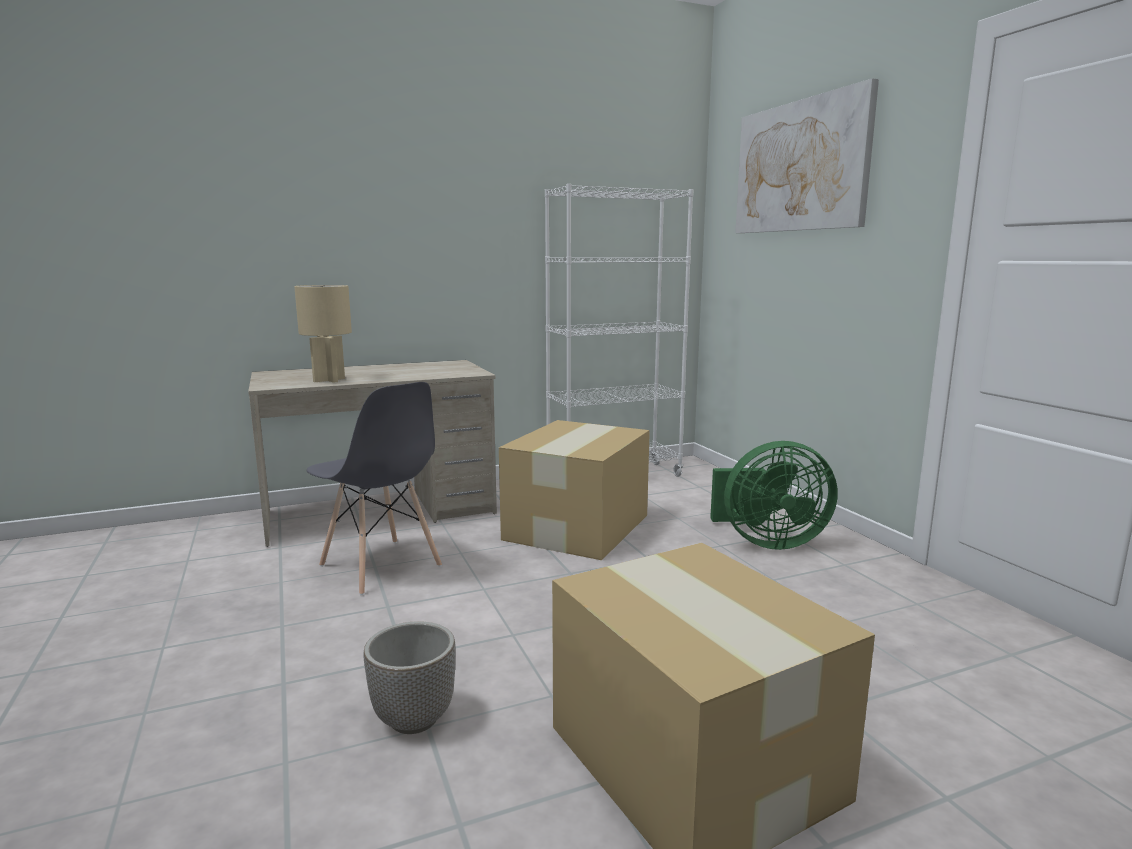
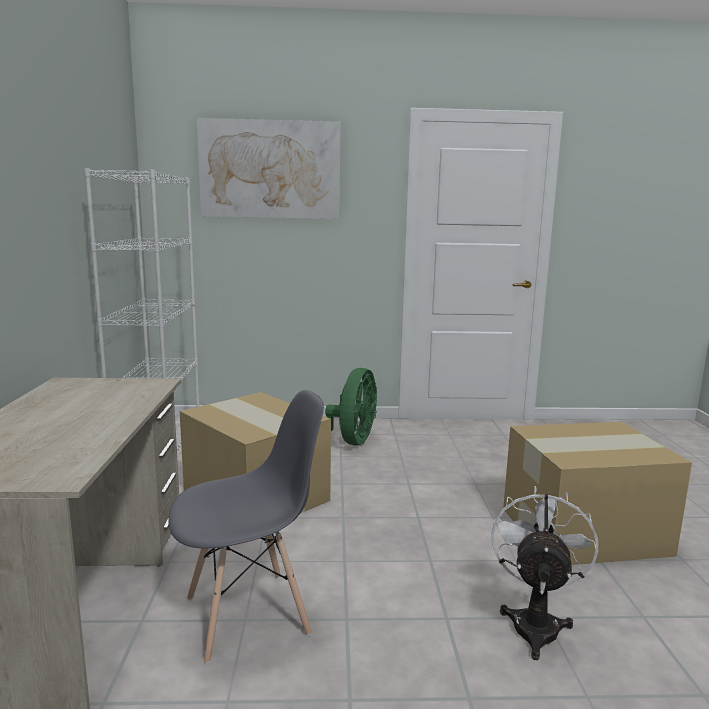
camera: 70 degrees left, 0 degrees up
(329, 380) = (77, 442): beige table lamp -> none
(413, 719) = (535, 622): planter -> white fan

